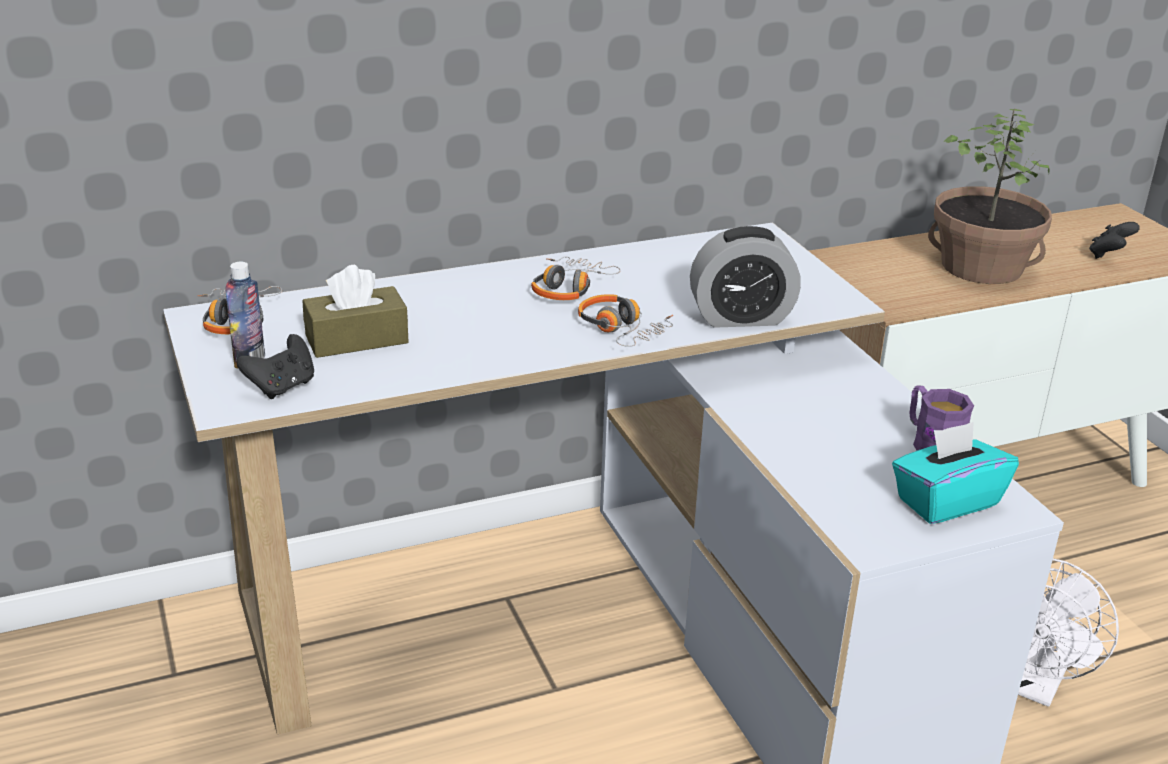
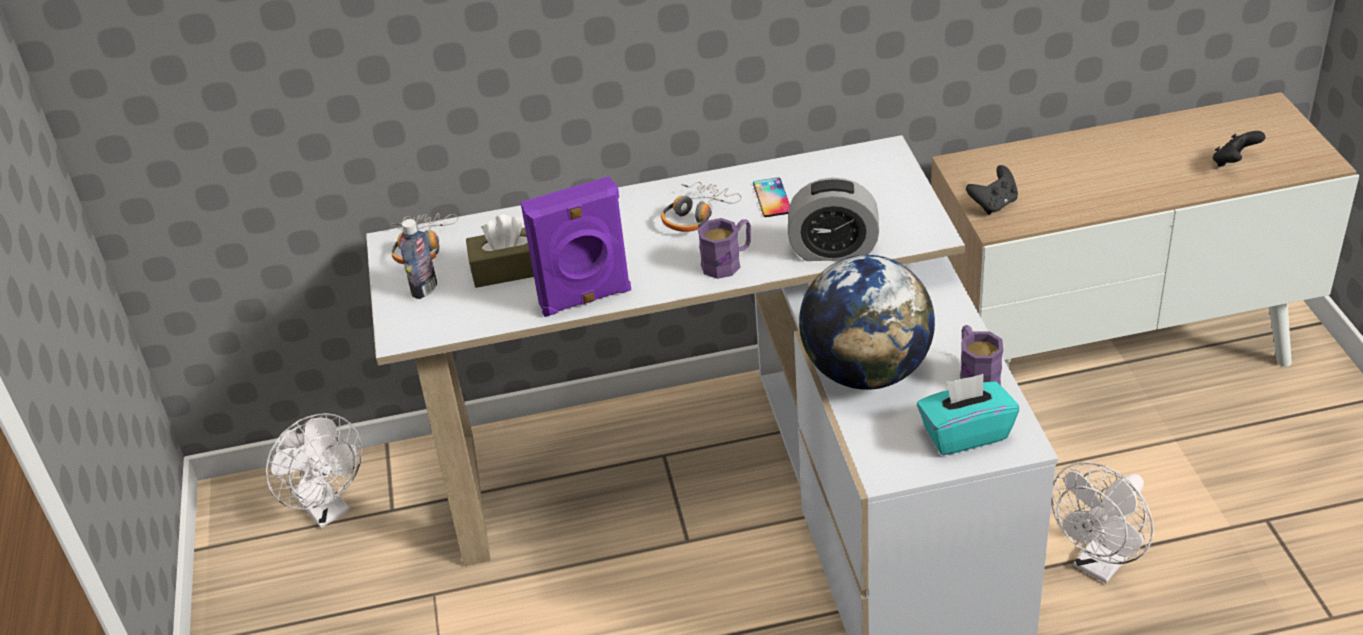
camera: 15 degrees right, 10 degrees up
(88, 678) = (328, 510): none -> white fan
(282, 387) = (445, 317): black game controller -> black game controller (994, 204)
(460, 366) = (586, 299): none -> purple speaker
(622, 329) = (728, 262): headphones -> purple mug
(651, 273) = (772, 198): none -> phone
(805, 444) = (867, 371): none -> globe
(982, 266) = (1100, 176): potted plant -> none

